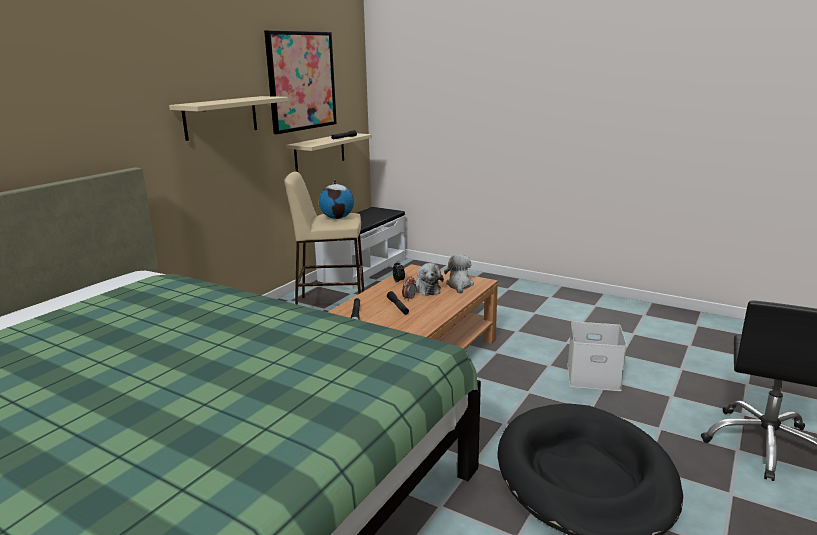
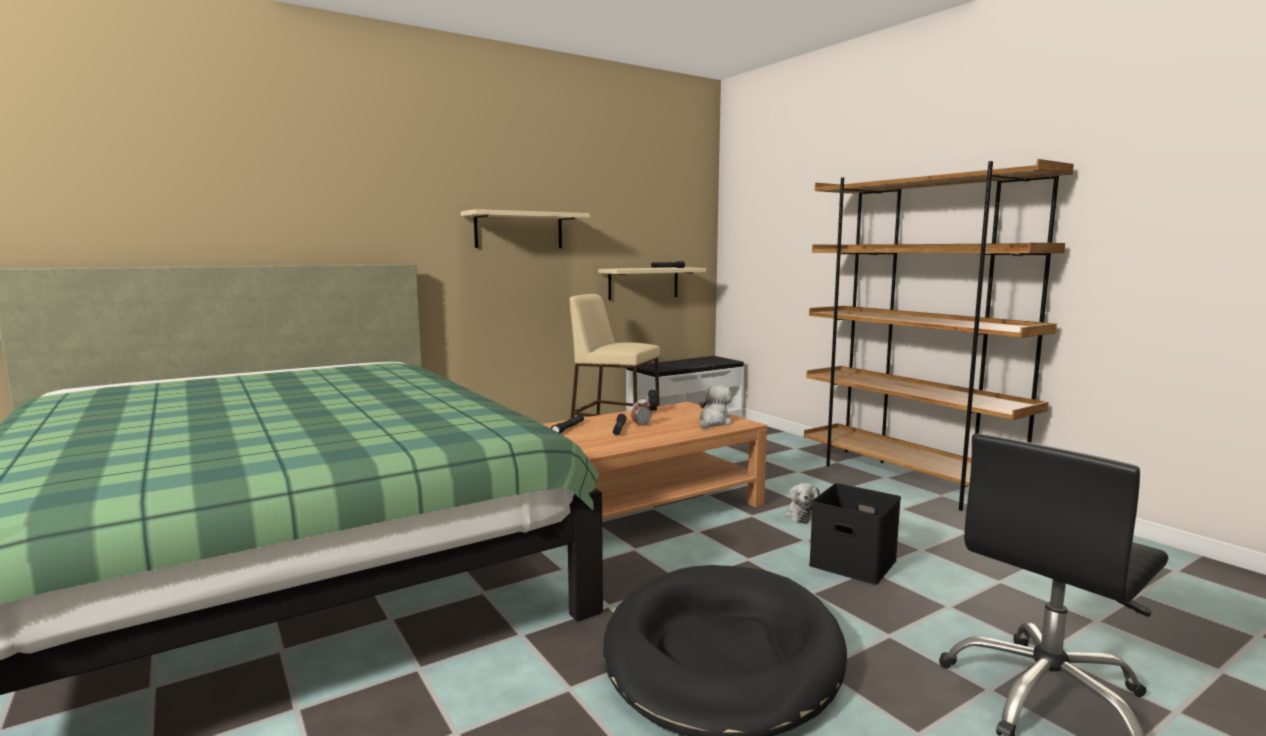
camera: 25 degrees right, 10 degrees down
(301, 81) = (625, 205): picture -> none
(337, 218) = (625, 344): globe -> none
(426, 289) = (672, 421): plush toy -> plush toy (803, 516)
(565, 296) = (907, 480): none -> brown bookcase
(594, 376) = (855, 562): white storage box -> black storage box

